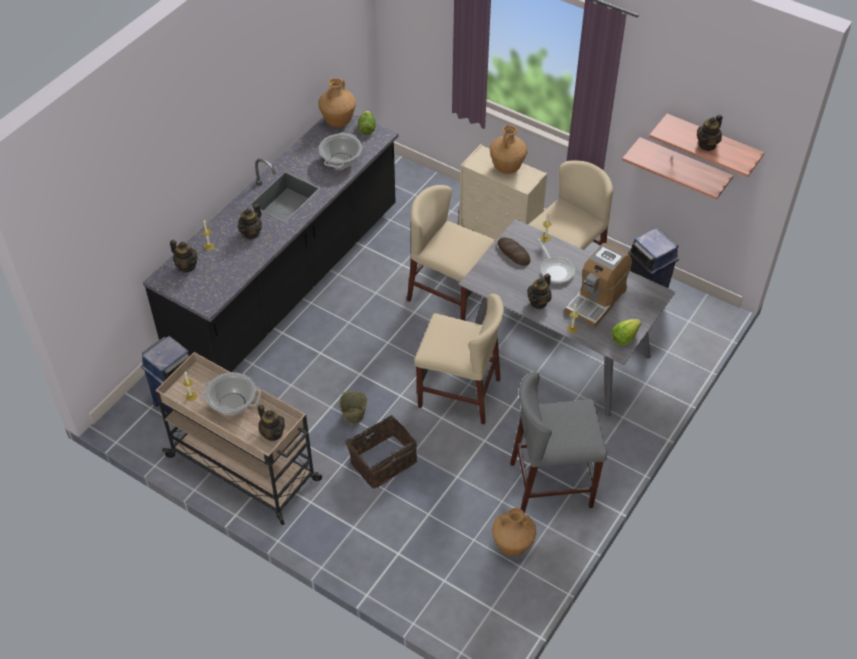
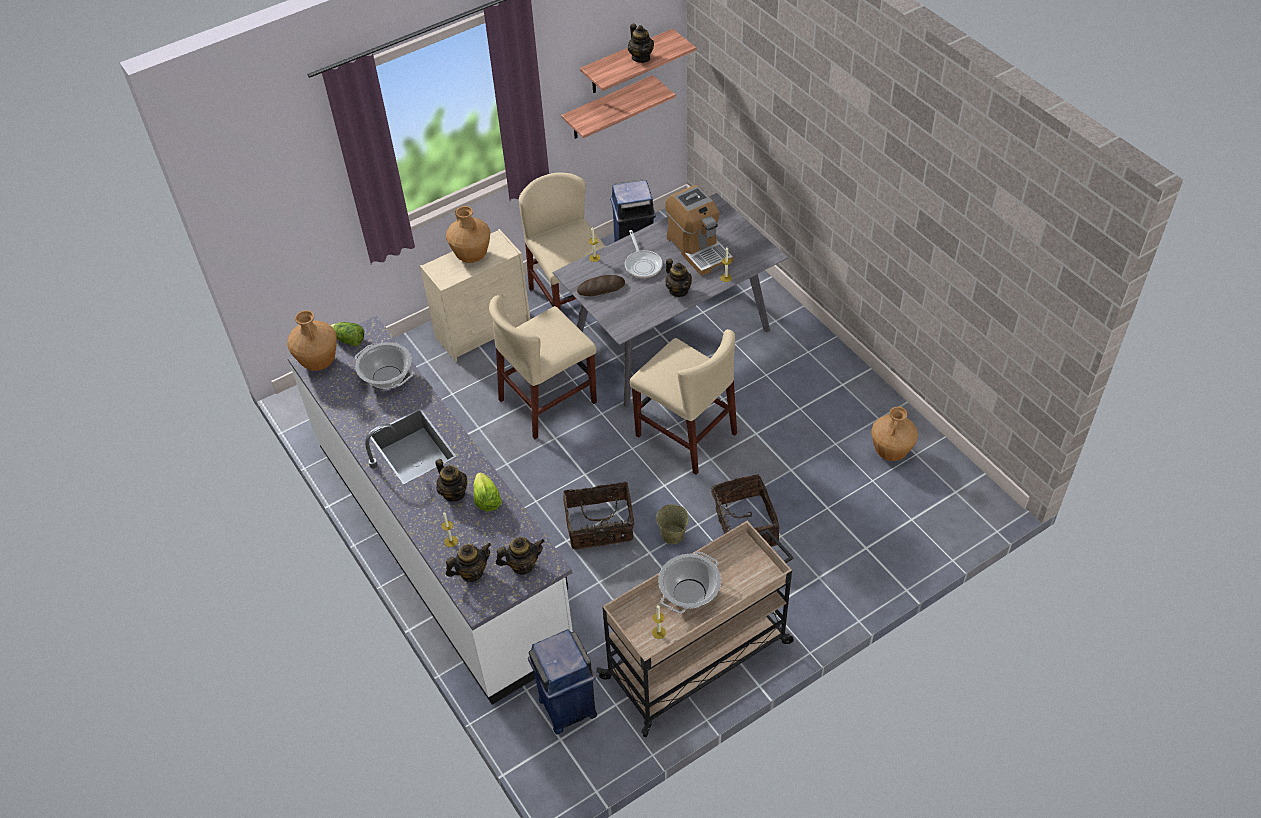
camera: 65 degrees left, 0 degrees up
(273, 433) = (749, 565): teapot -> teapot (522, 565)
(287, 283) = (441, 542): black counter -> white counter
(340, 369) = (600, 528): none -> basket
(459, 393) = (685, 434): beige chair -> beige chair turned 90 degrees clockwise
(551, 485) = (832, 399): grey stool -> none
(556, 270) = (642, 264): frying pan -> frying pan turned 75 degrees clockwise
(624, 337) = (755, 245): lettuce -> lettuce (486, 500)

